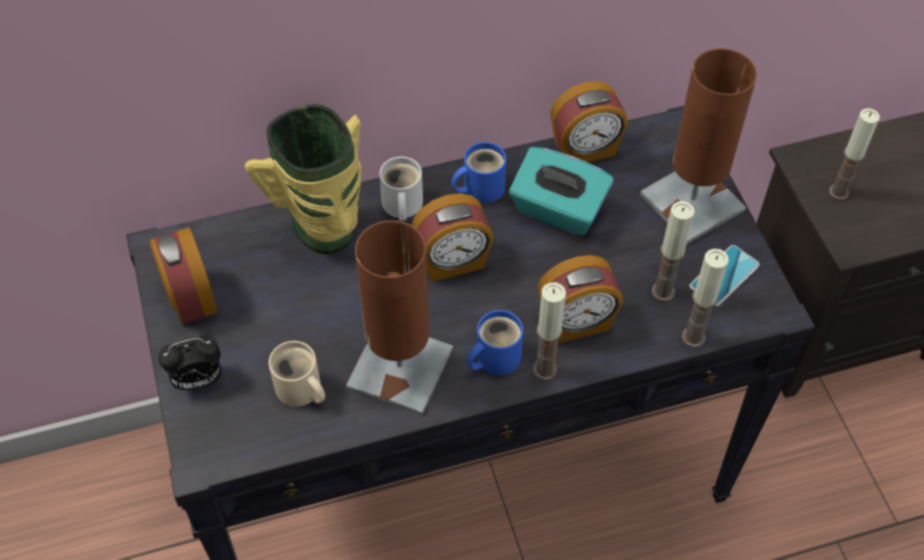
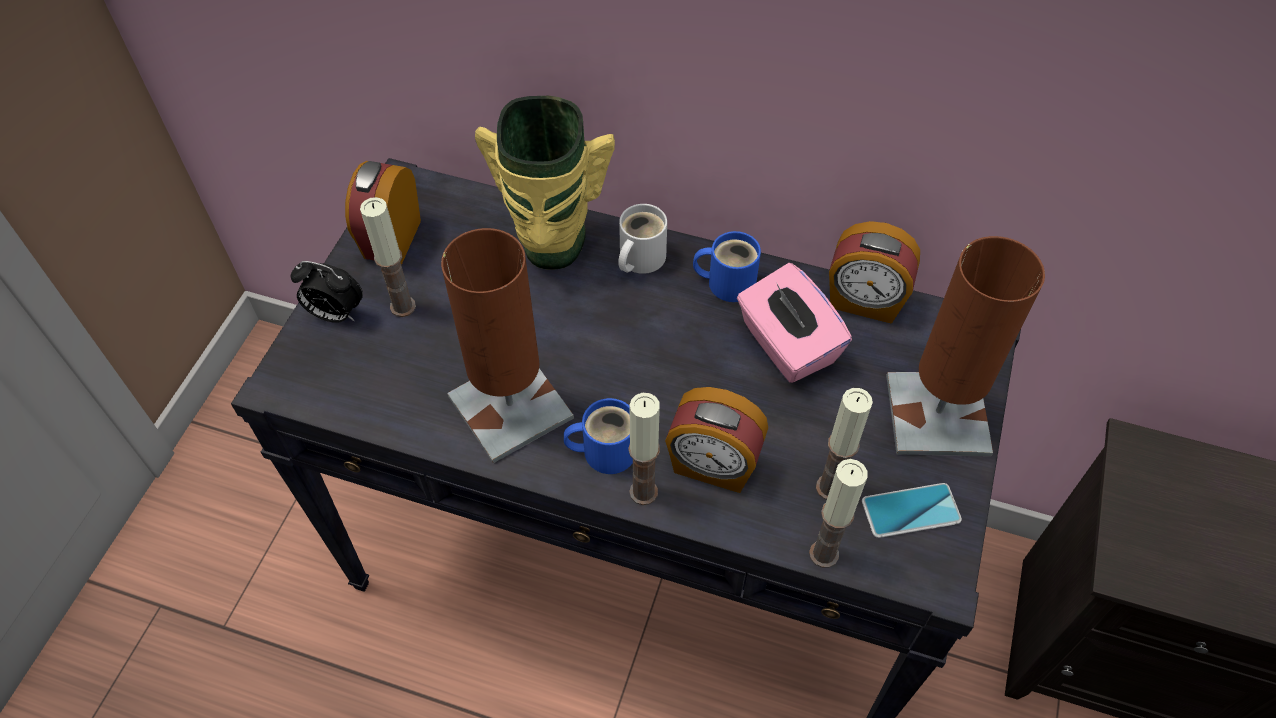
camera: 35 degrees right, 0 degrees up
(300, 391) = (408, 374): beige mug -> none
(453, 262) = (642, 337): alarm clock -> none
(557, 210) = (786, 345): turquoise tissue box -> pink tissue box
(838, 192) = (1157, 507): candle -> candle (403, 306)

